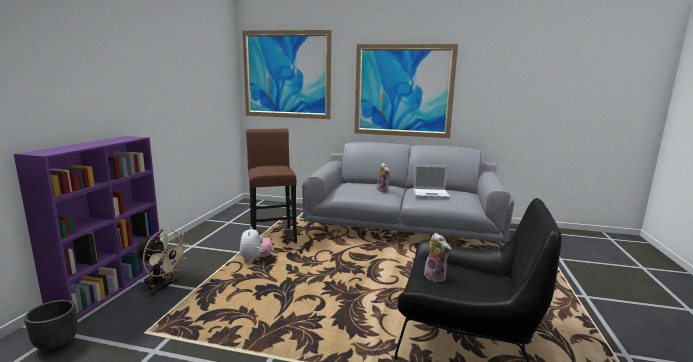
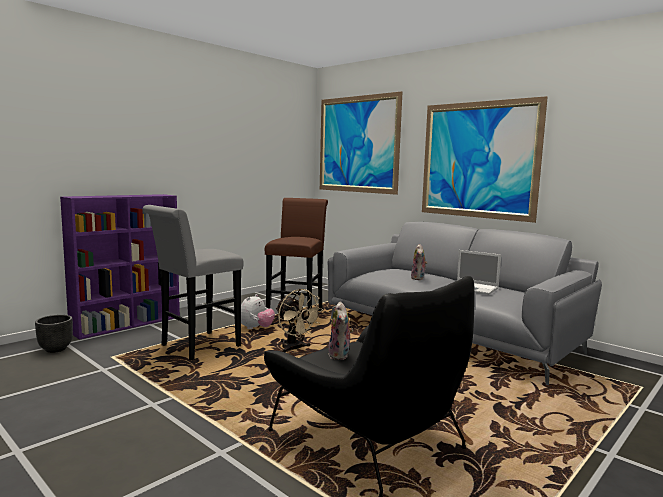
camera: 30 degrees right, 5 degrees down
(163, 288) = (159, 332): beige fan -> beige fan (295, 349)
(224, 294) = (195, 347): none -> grey stool

